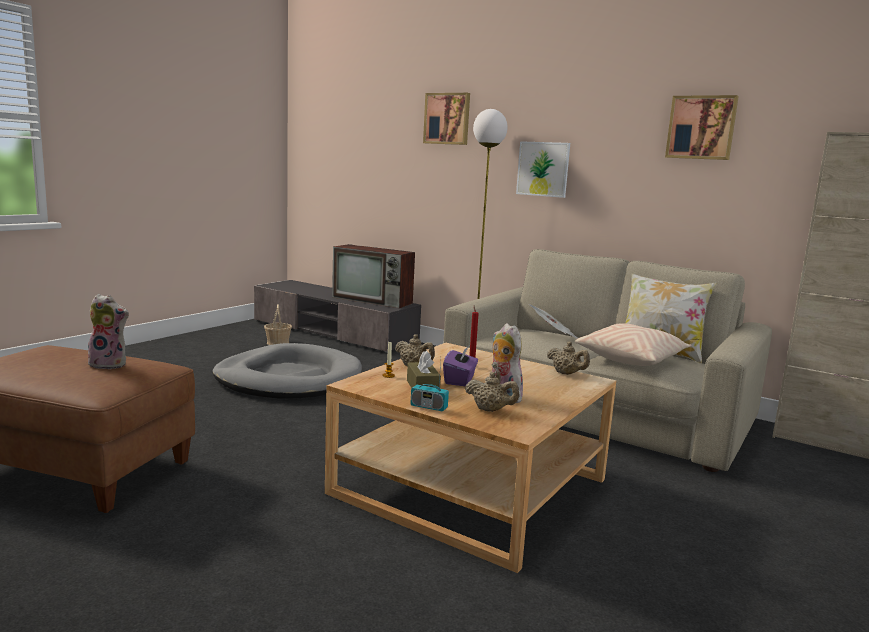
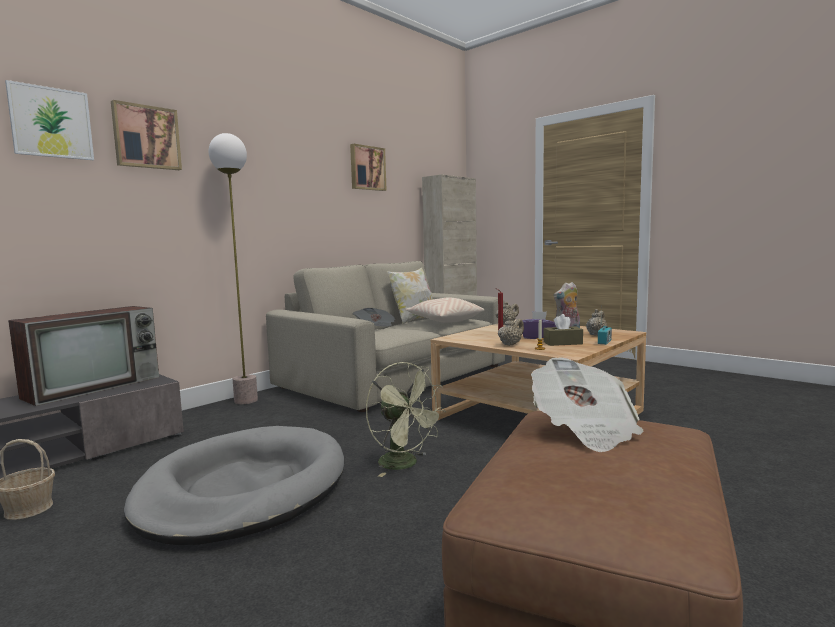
camera: 80 degrees left, 5 degrees down
(110, 364) = (584, 430): plush toy -> newspaper
(322, 420) = (405, 464): none -> green fan
(543, 169) = (266, 197): picture -> picture (51, 122)

